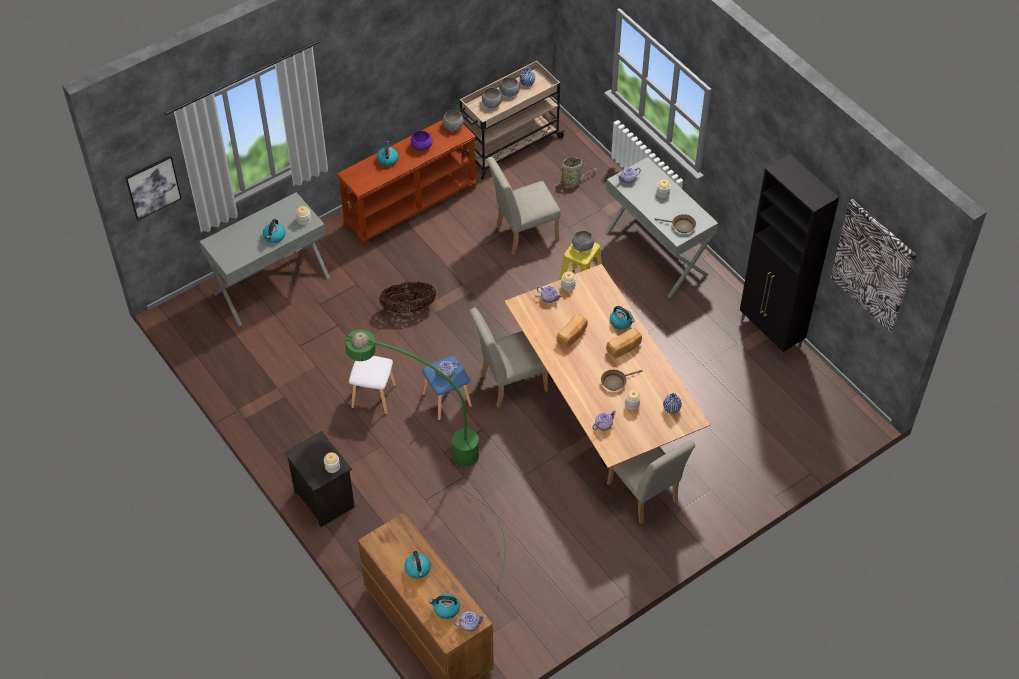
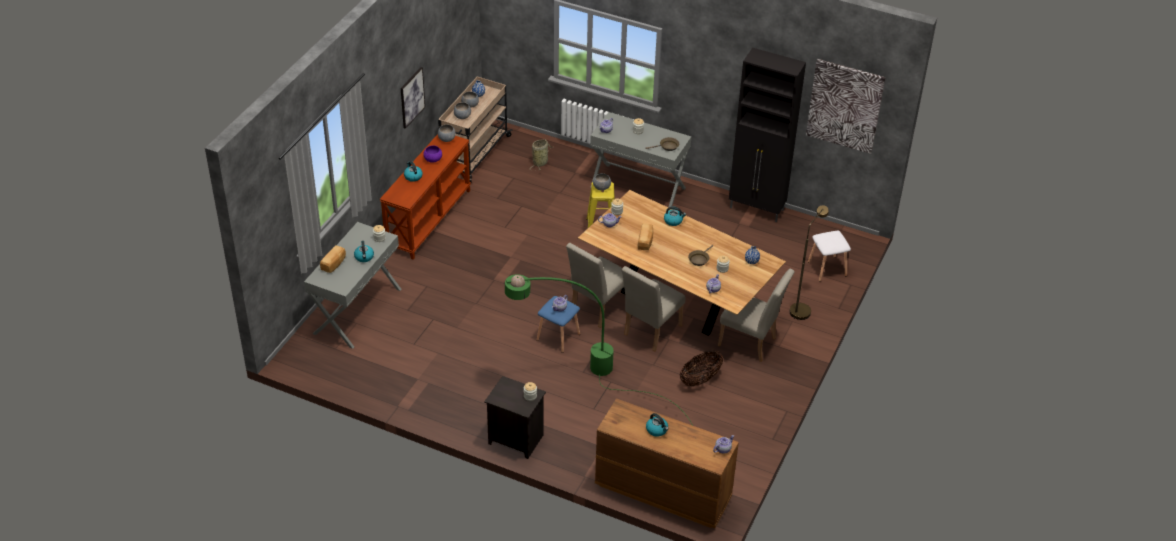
camera: 30 degrees left, 10 degrees down
(153, 187) = (267, 237): picture -> picture (412, 97)
(374, 397) = (500, 356): white stool -> white stool (827, 269)
(408, 308) = (480, 287): basket -> basket (700, 379)
(446, 609) = (698, 446): kettle -> none
(522, 234) = (530, 209): beige chair -> beige chair (649, 332)
(624, 348) = (688, 236): bread -> bread (334, 264)
(733, 479) = (802, 308): none -> brown floor lamp

